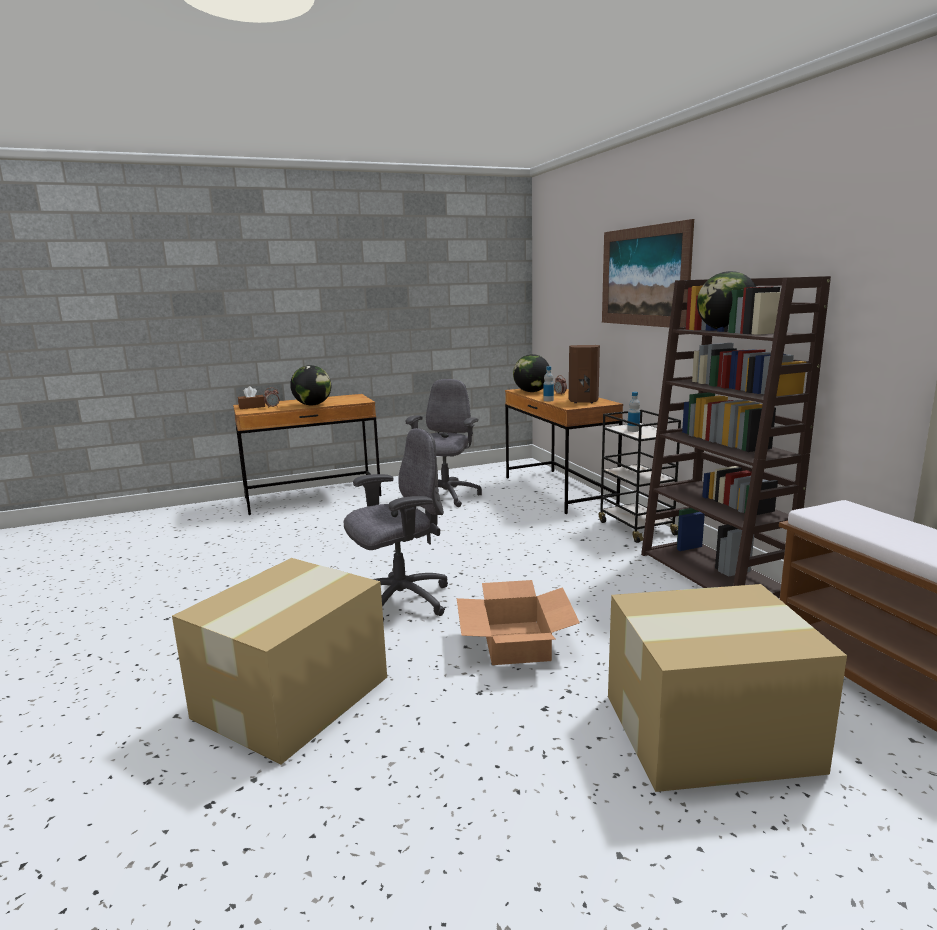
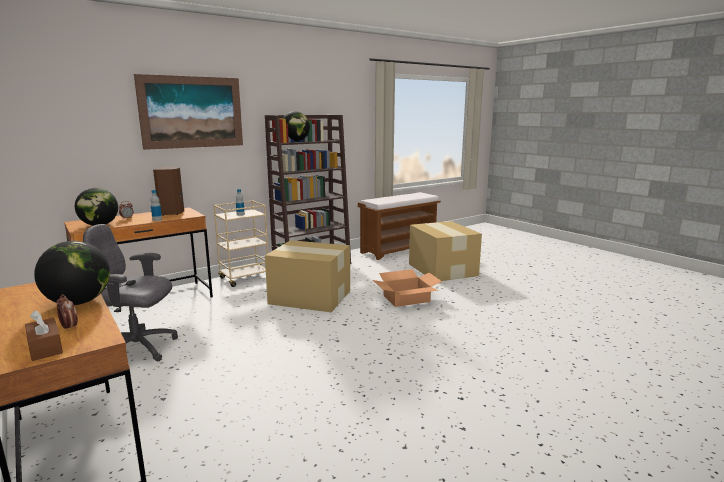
camera: 105 degrees left, 0 degrees up
(289, 698) = (499, 342): cardboard box -> cardboard box (311, 297)
(399, 601) = (378, 333): grey office chair -> none
(636, 528) = (245, 278): black cart -> beige cart

